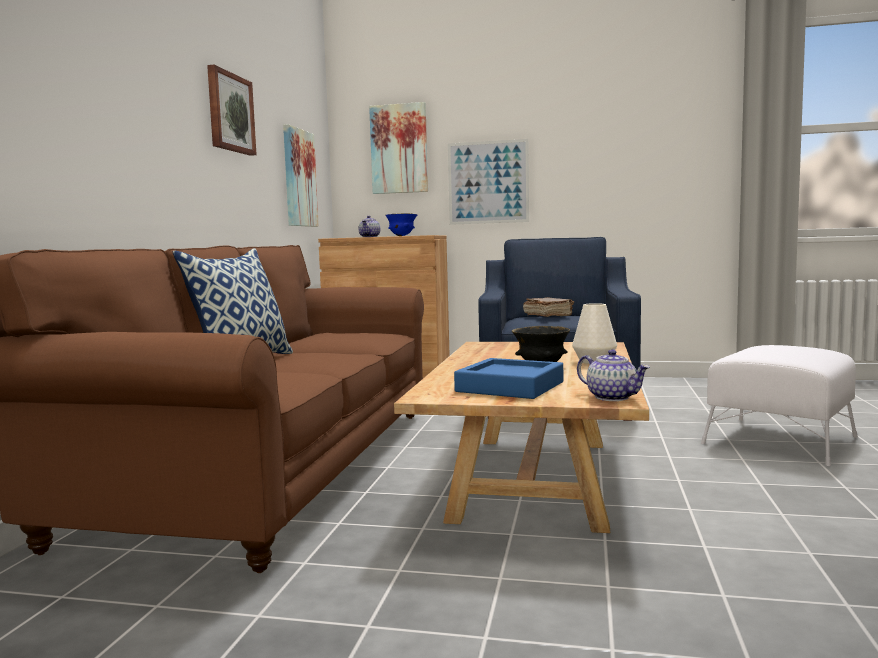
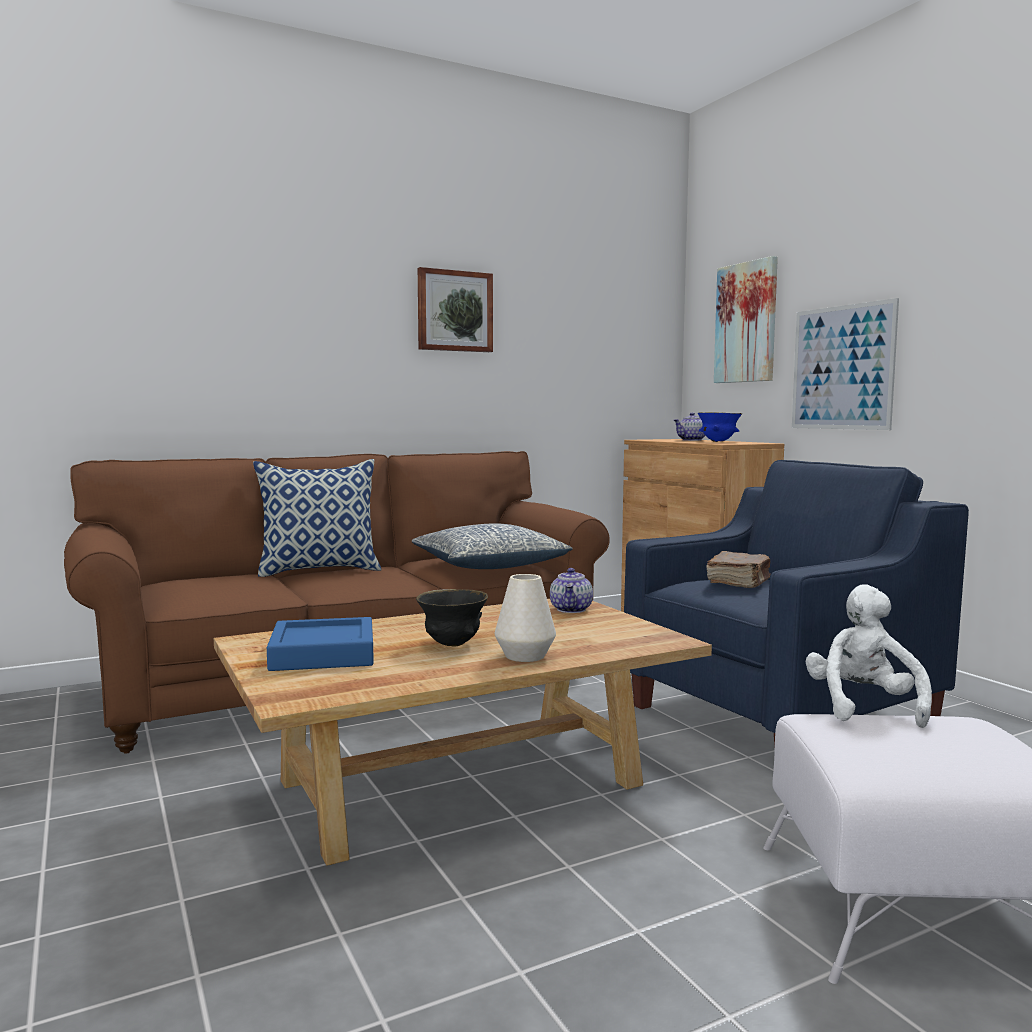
camera: 50 degrees right, 0 degrees up
(299, 178) = (596, 369): picture -> none
(365, 336) = (490, 566): none -> pillow
(612, 397) = (307, 695): teapot -> teapot (571, 609)
(735, 348) = (863, 706): none -> white plush toy

